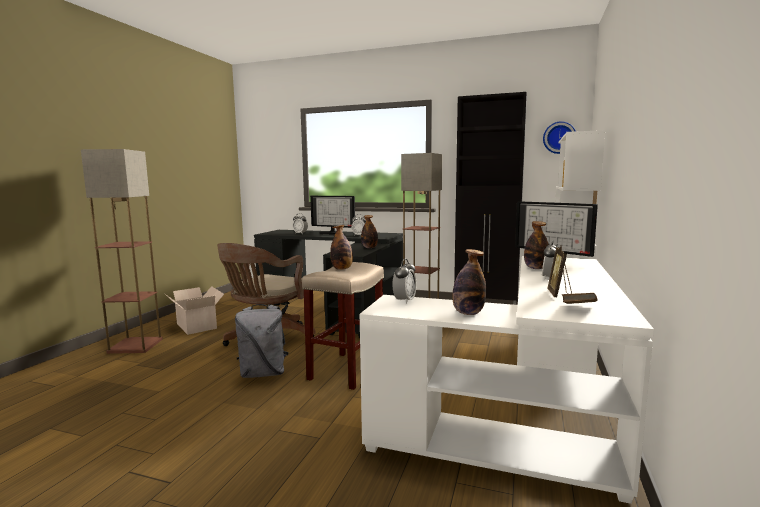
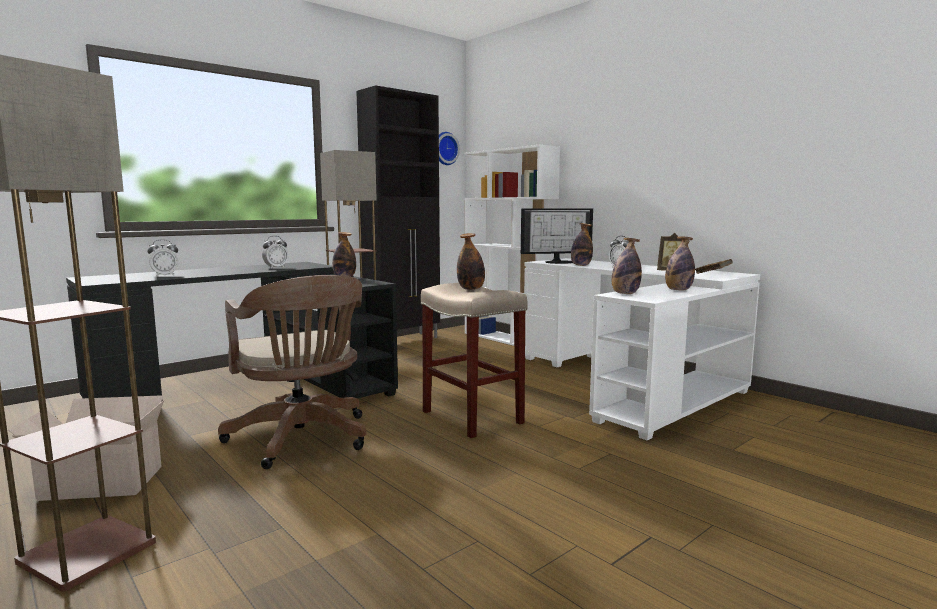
camera: 60 degrees left, 0 degrees up
(263, 373) = (418, 457): grey backpack -> none
(330, 233) = (209, 270): monitor -> none
(404, 300) = (625, 294): alarm clock -> bottle

